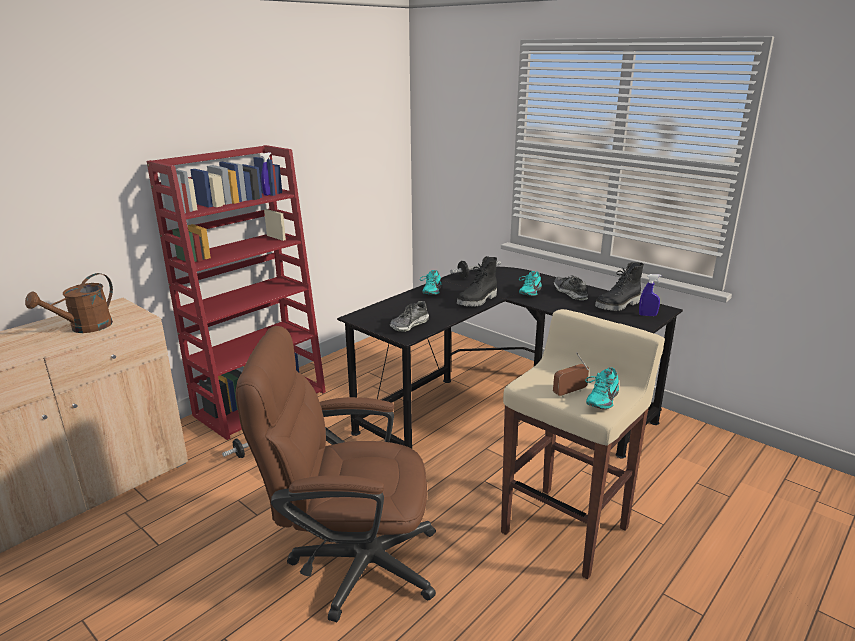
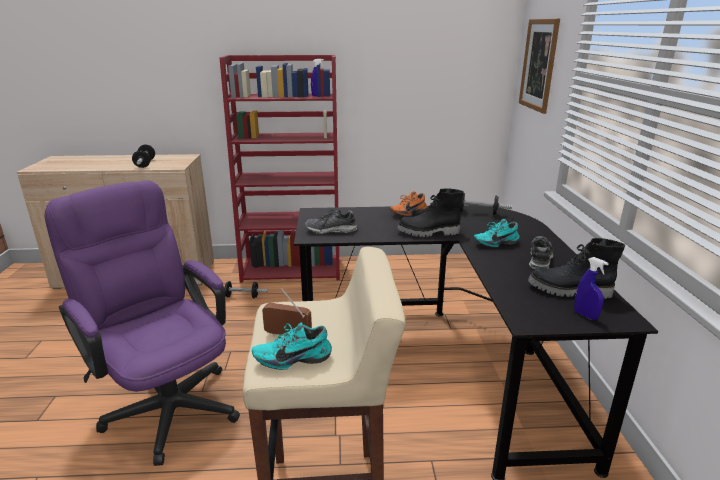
camera: 45 degrees right, 0 degrees up
(84, 328) = (145, 164): brown watering can -> dumbbell
(351, 562) = (167, 402): brown office chair -> purple office chair
(430, 291) = (407, 212): turquoise shoe -> orange shoe
(453, 136) = (538, 65): none -> picture

